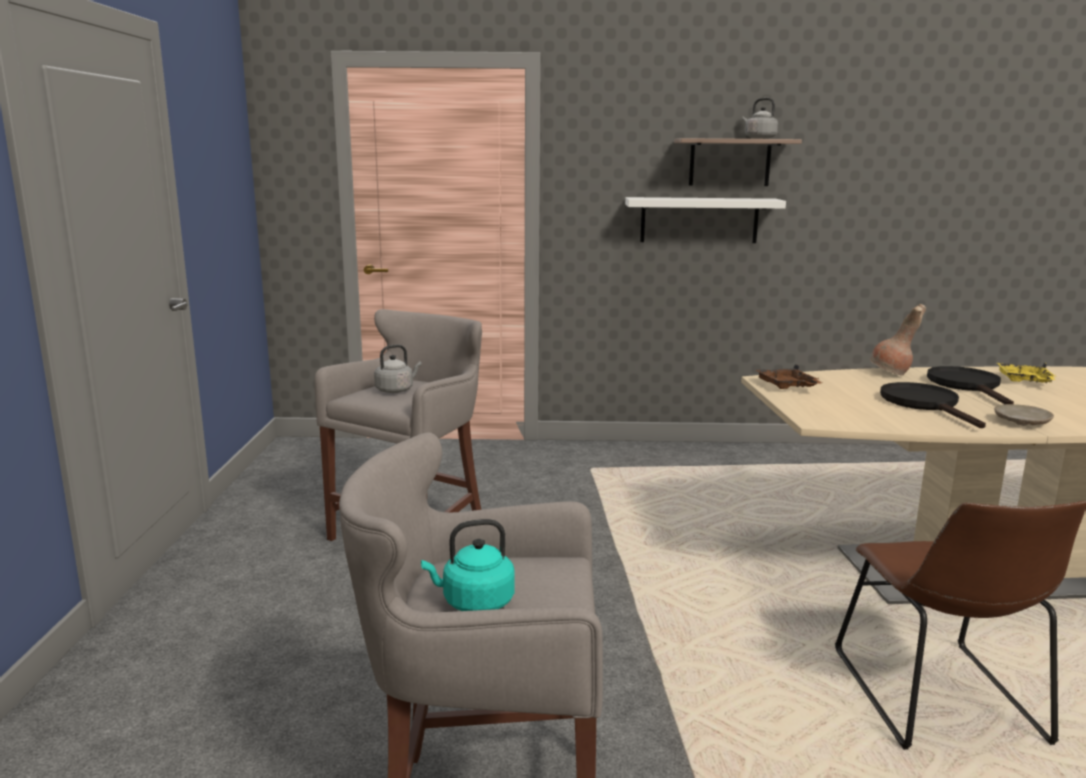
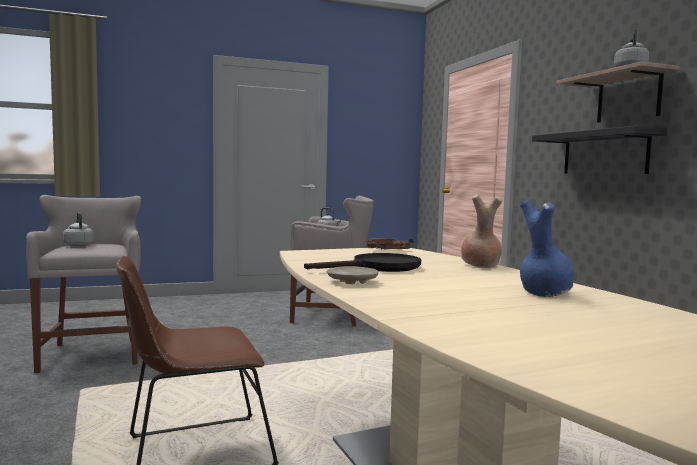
camera: 70 degrees right, 10 degrees down
(474, 603) = (78, 245): turquoise kettle -> grey kettle
(699, 220) = (604, 153): white shelf -> black shelf
(968, 386) = (473, 278): black frying pan -> none
(1024, 381) = (543, 293): yellow tray -> blue vase

